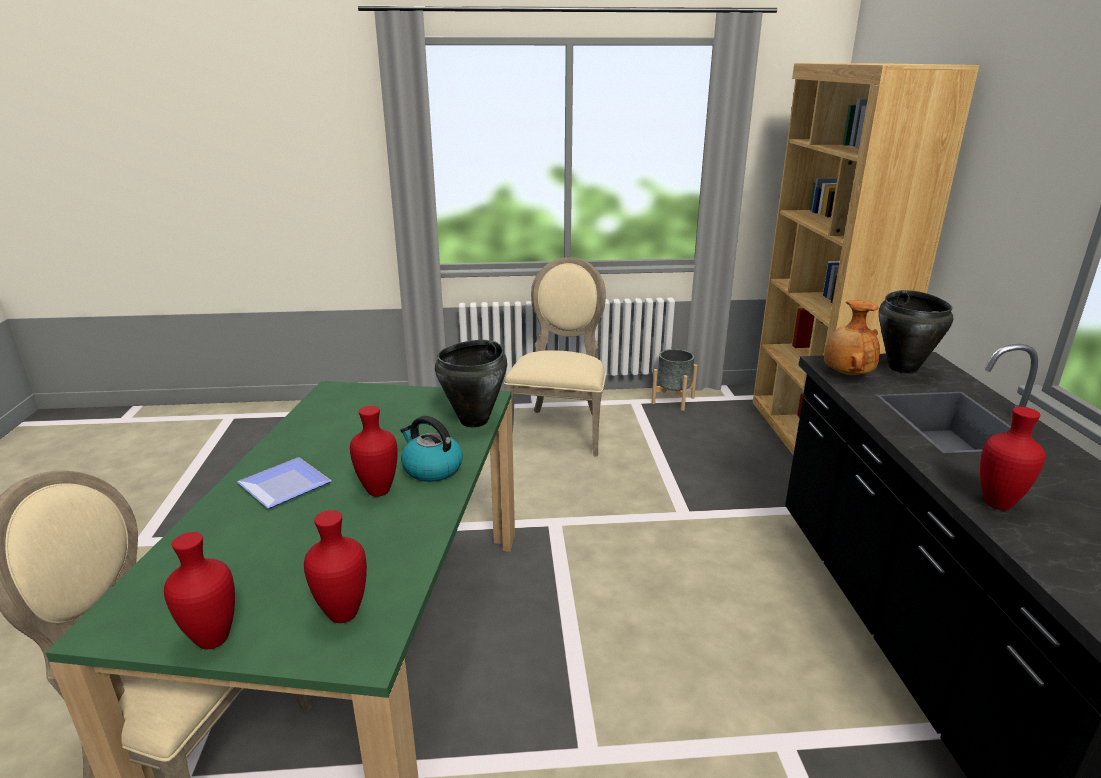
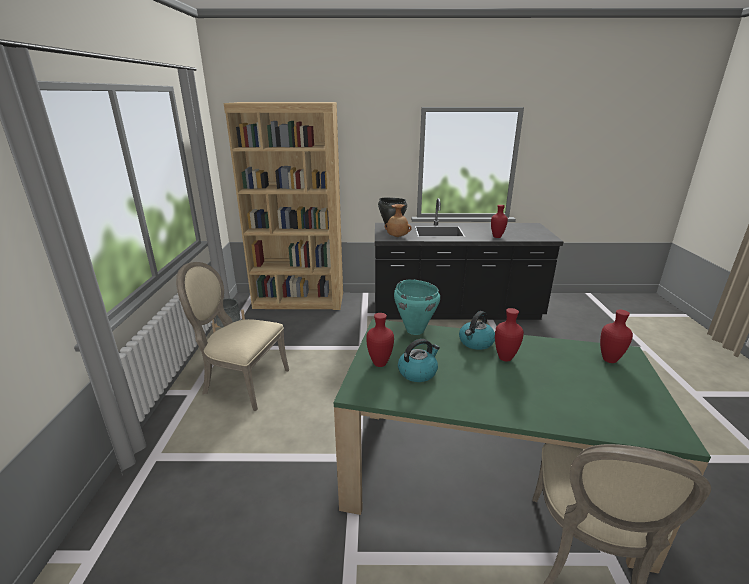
camera: 85 degrees left, 0 degrees up
(215, 638) = (651, 394): red vase -> red vase (379, 363)
(288, 485) = (510, 393): plate -> none
(361, 422) = (417, 372): none -> kettle
(475, 421) = (415, 330): black cooking pot -> turquoise cooking pot

